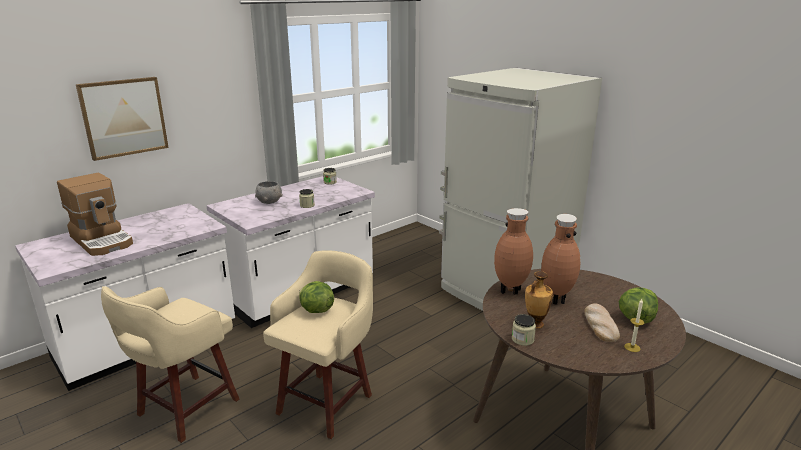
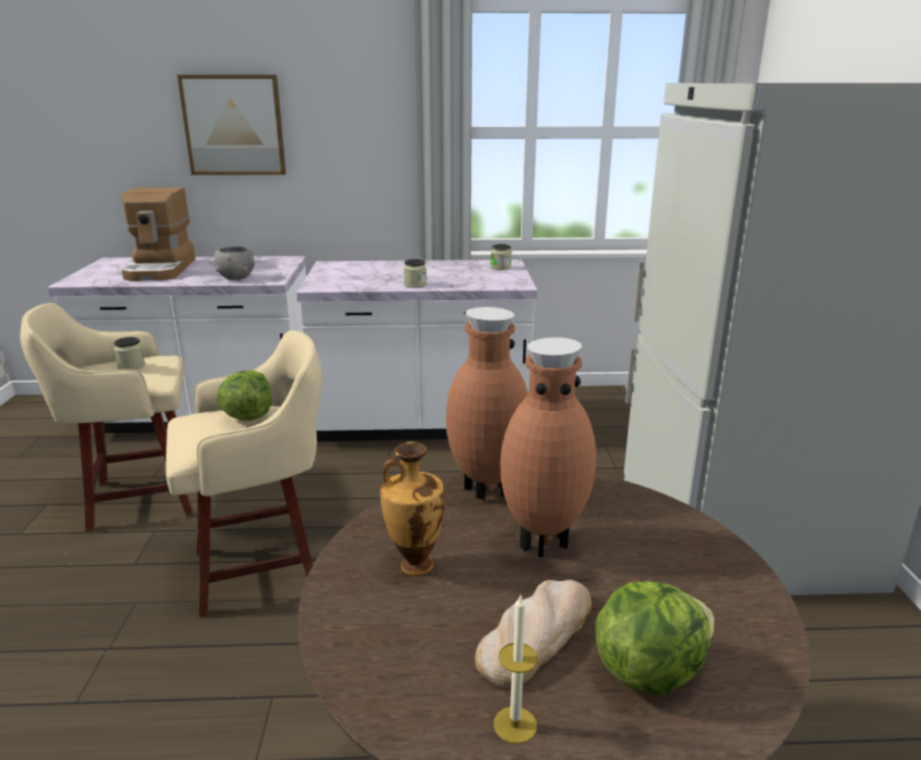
camera: 40 degrees right, 0 degrees up
(269, 202) = (382, 272): grey bowl -> grey bowl (235, 278)
(522, 339) = (341, 577): jar -> jar (131, 366)

